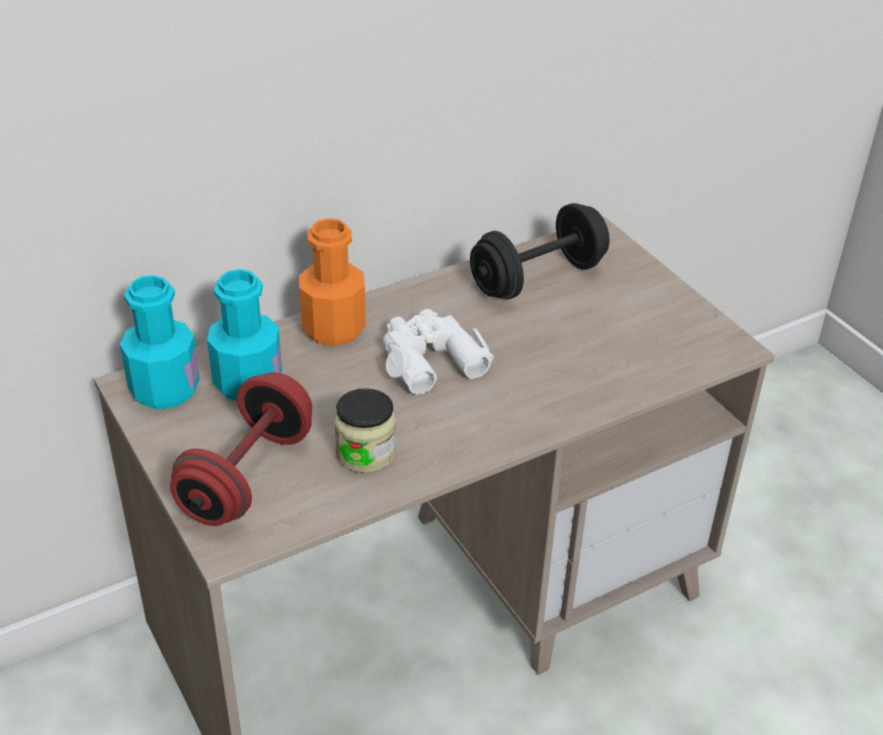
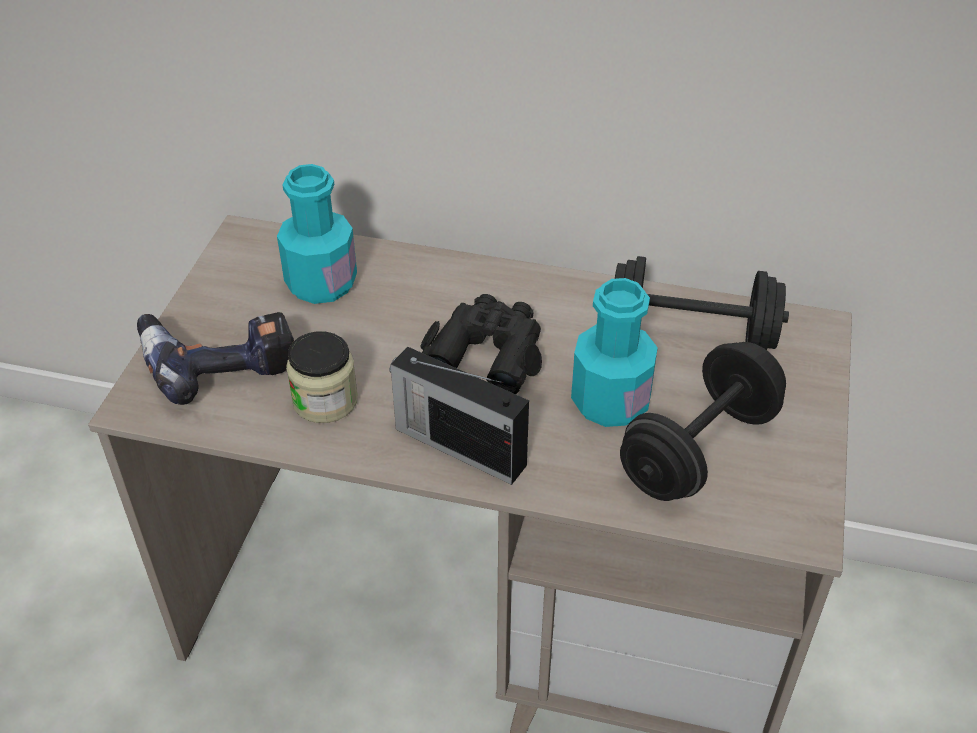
camera: 45 degrees right, 5 degrees up
(165, 389) = (259, 252): turquoise bottle -> turquoise bottle (610, 402)
(247, 476) = (220, 360): red dumbbell -> power drill
(333, 328) = (446, 276): orange bottle -> none
(430, 359) = (487, 352): white binoculars -> black binoculars
(491, 424) = (458, 445): none -> radio
(627, 339) = (698, 449): none -> black dumbbell

